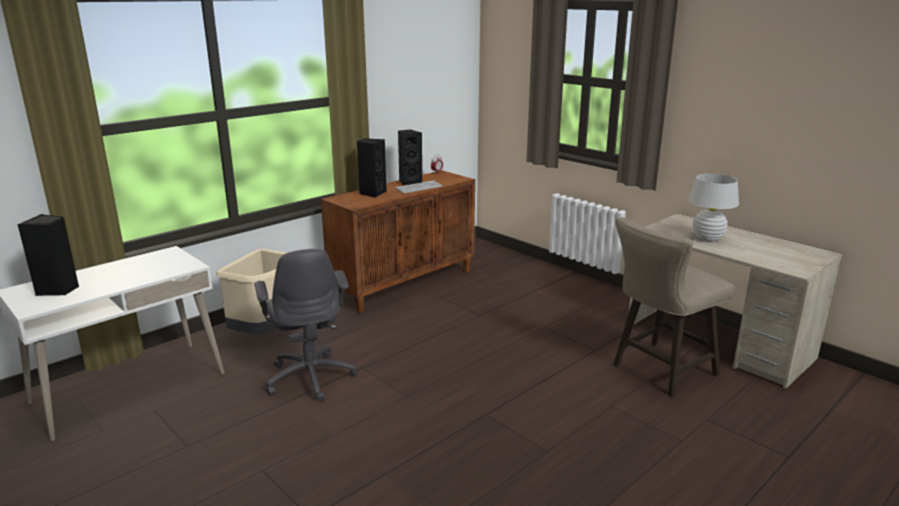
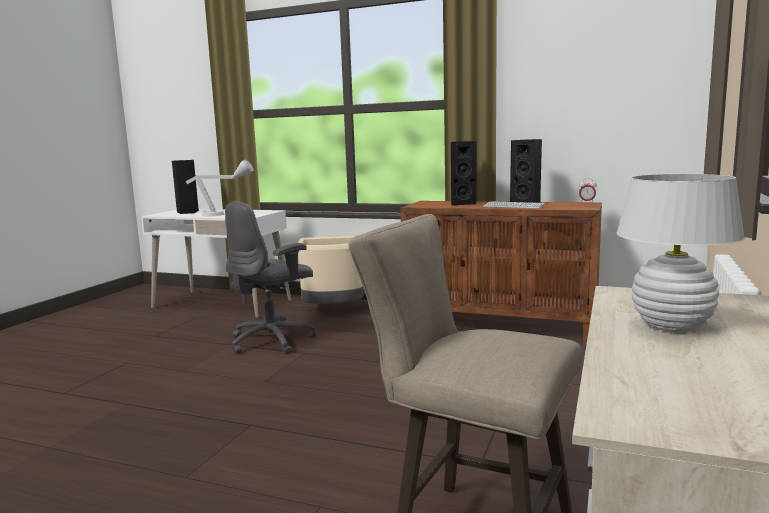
camera: 65 degrees right, 10 degrees down
(141, 274) = (224, 214): none -> grey table lamp

